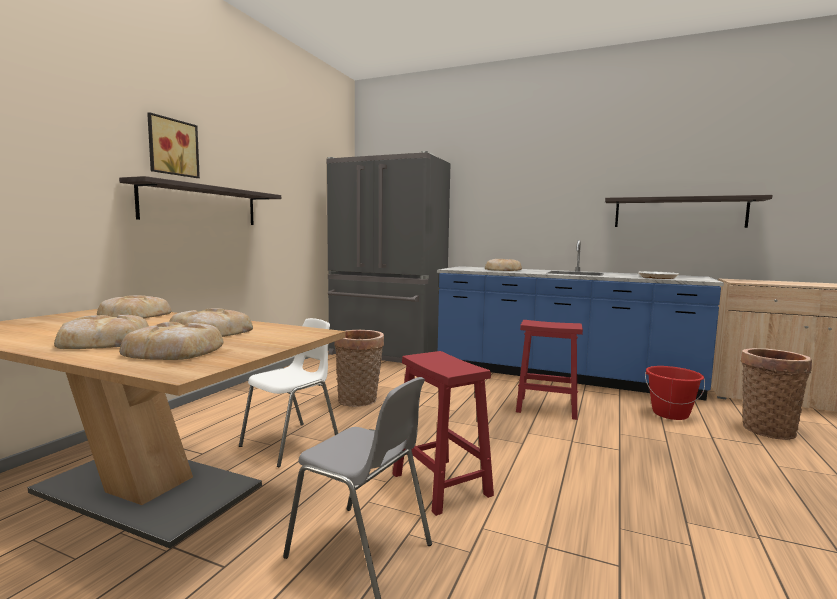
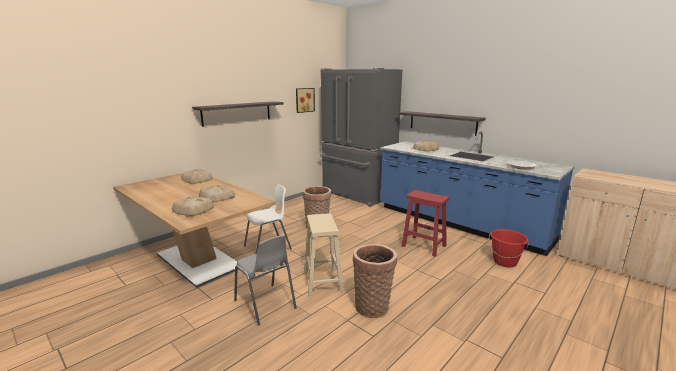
camera: 20 degrees right, 10 degrees up
(104, 341) = (173, 199): bread -> none
(172, 147) = (219, 84): picture -> picture (304, 100)
(439, 484) = (322, 281): red stool -> beige stool
(679, 213) = (559, 115): shelf -> shelf (442, 123)
(766, 429) = (564, 283): basket -> basket (373, 306)

